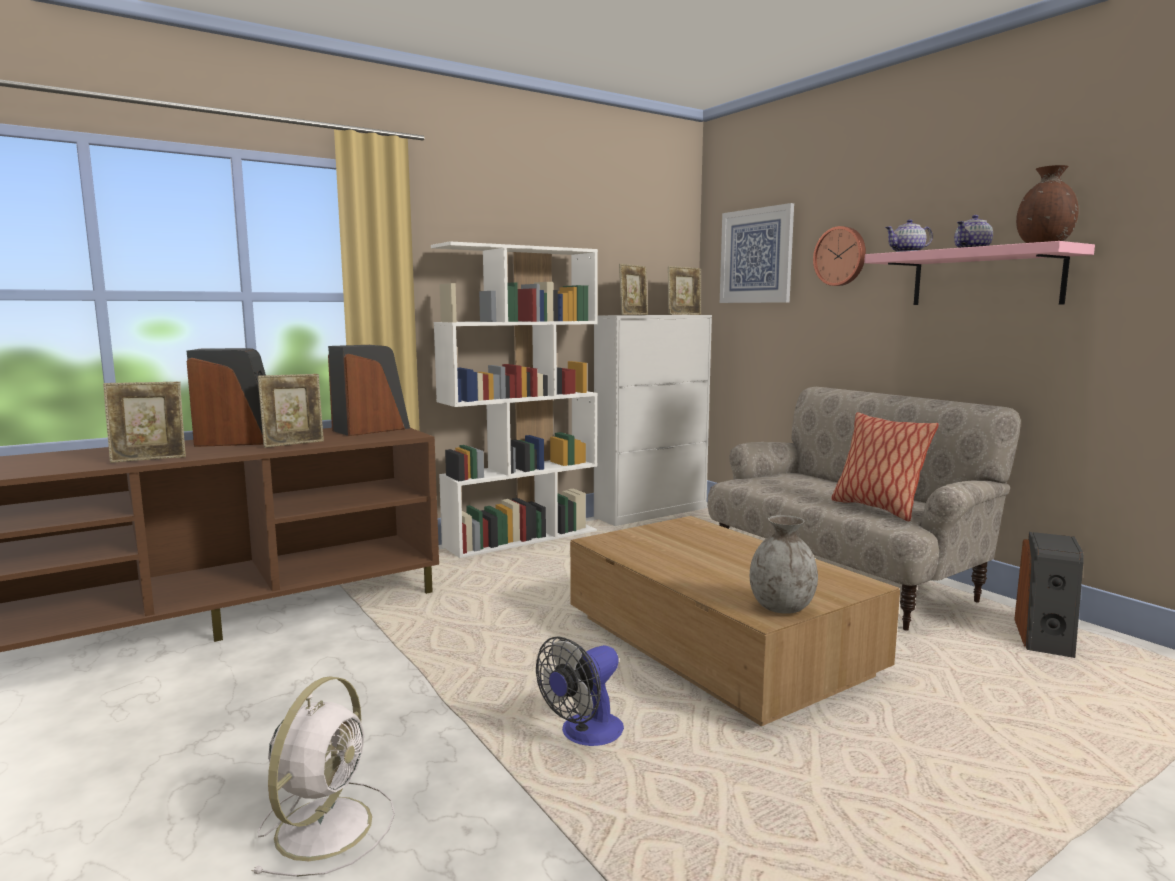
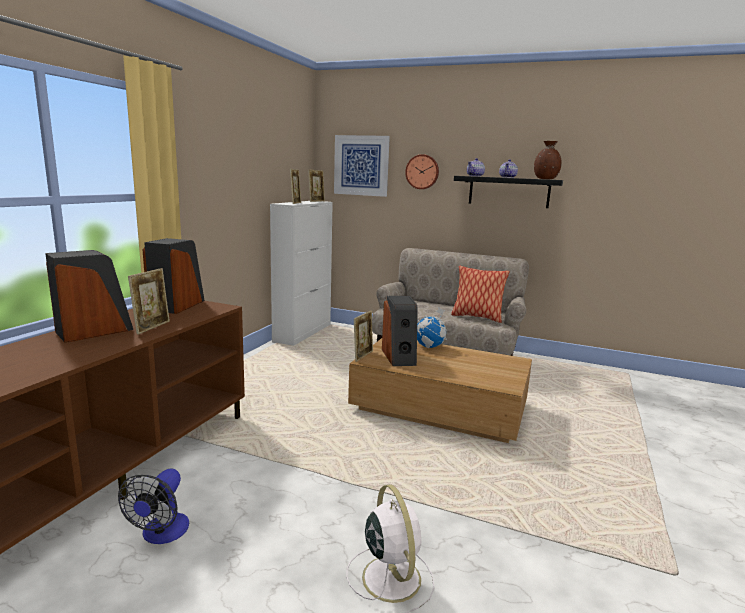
camera: 35 degrees left, 5 degrees up
(149, 459) = (61, 362): picture frame -> picture frame (363, 355)
(522, 538) = (245, 365): white bookcase -> none
(584, 735) = (444, 475): fan -> fan (161, 534)
(733, 540) = (430, 346): none -> globe
(782, 608) = (508, 381): grey vase -> none
(985, 278) = (509, 191): pink shelf -> black shelf
(1045, 639) = (551, 369): speaker -> speaker (399, 357)

